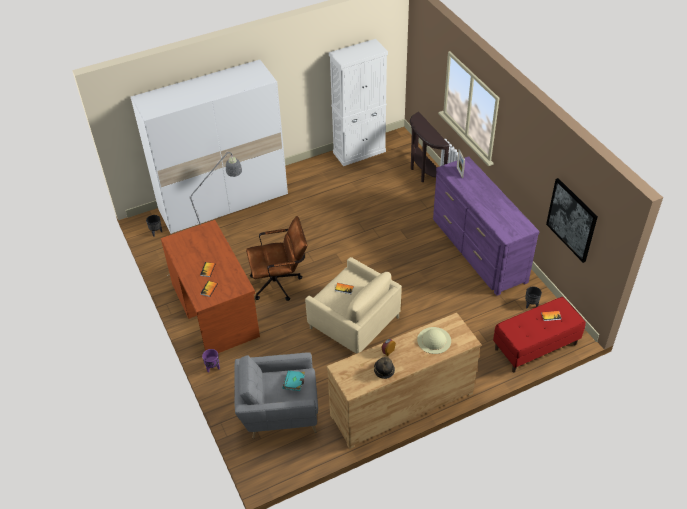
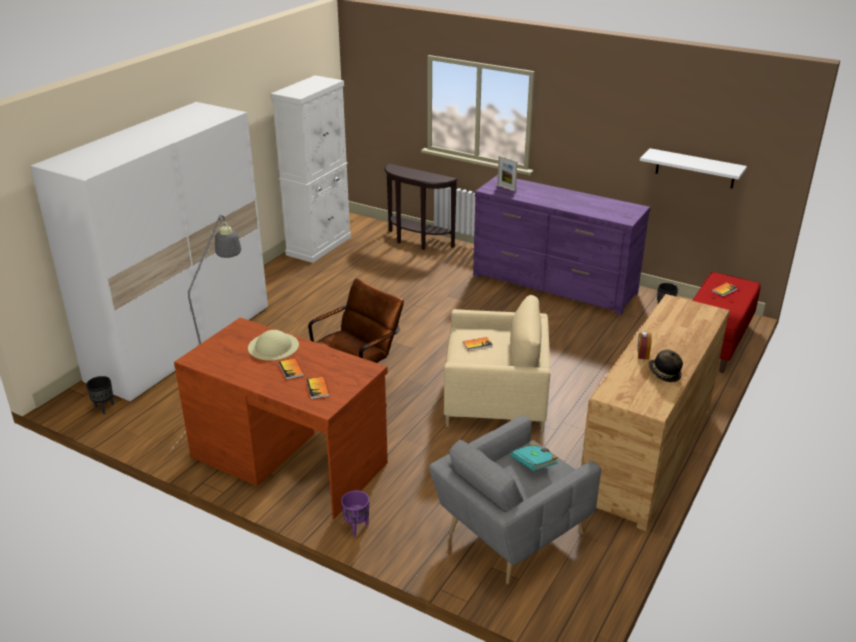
camera: 35 degrees left, 15 degrees down
(434, 340) = (678, 325): beige hat -> beige hat (273, 346)
(571, 220) = (695, 168): picture -> white shelf

